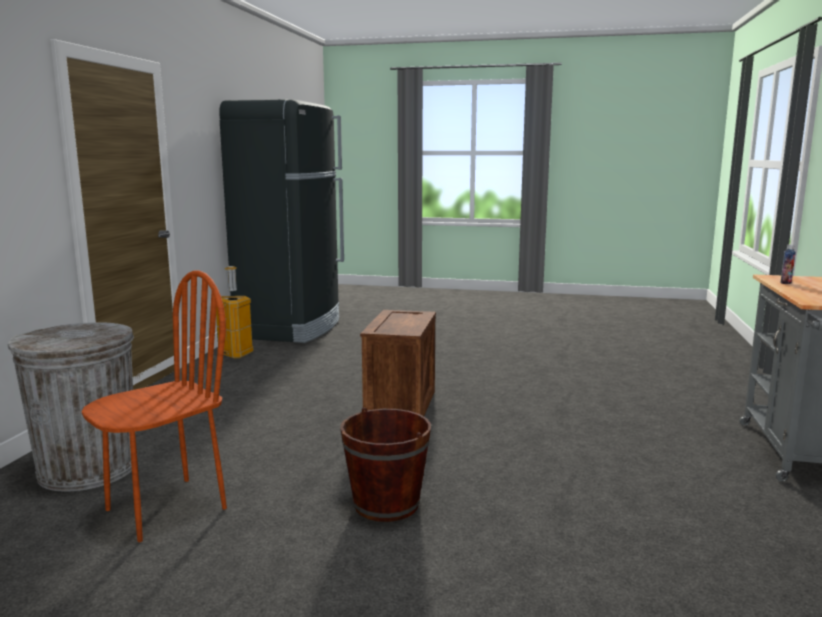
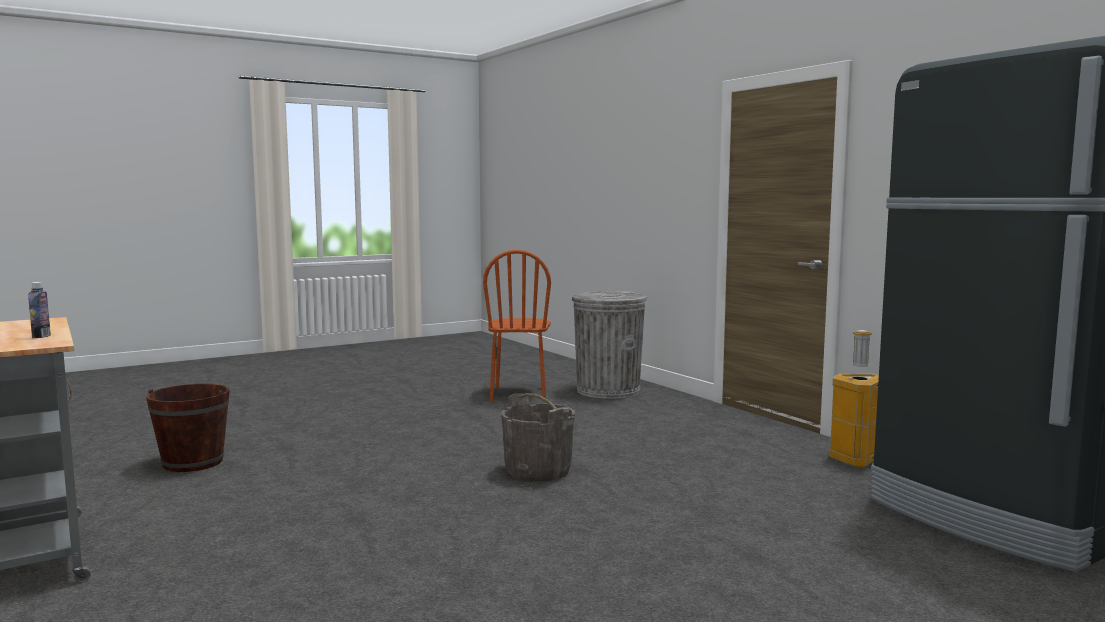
camera: 135 degrees right, 5 degrees down
(386, 504) = (407, 422): brown bucket -> brown bucket (193, 462)
(400, 404) = (538, 471): crate -> grey bucket

